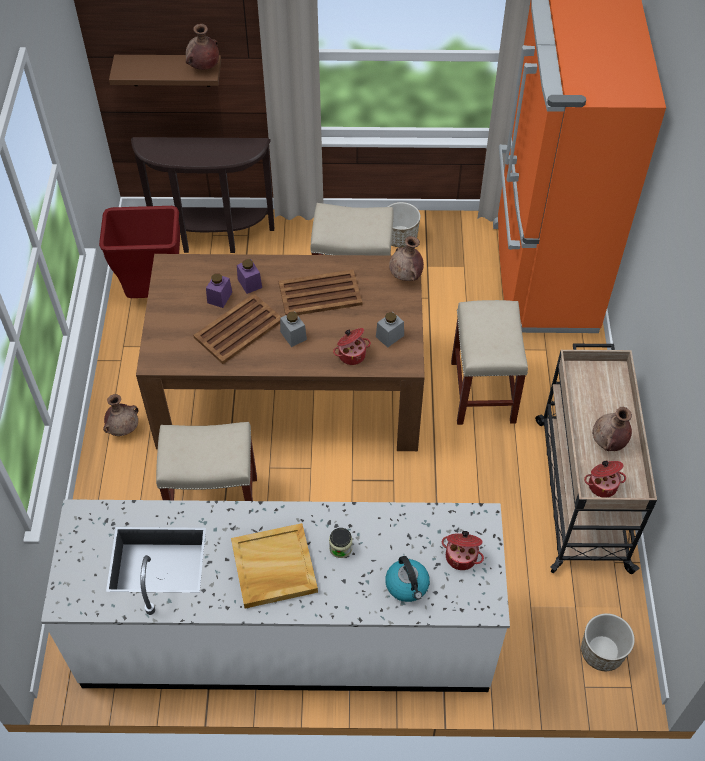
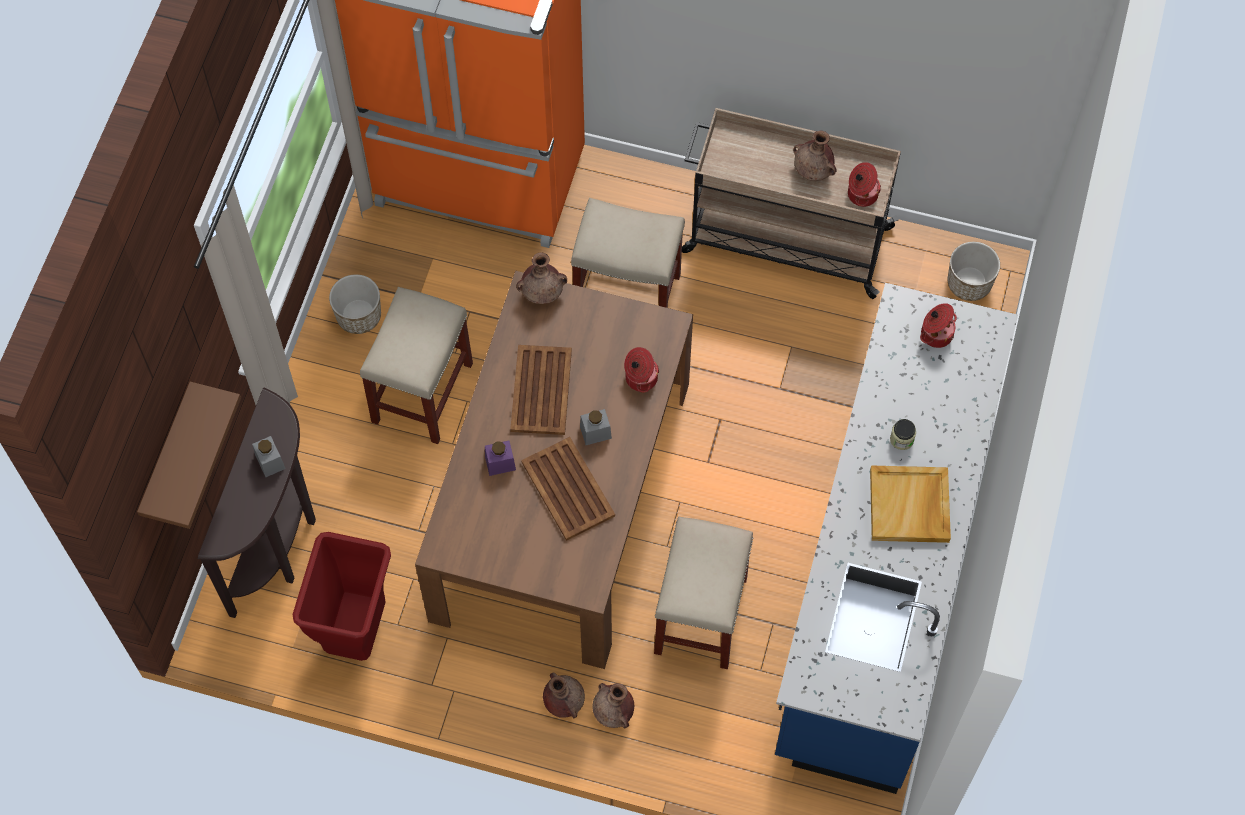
camera: 75 degrees left, 10 degrees up
(203, 67) = (207, 405): brown vase -> brown vase (614, 712)
(219, 297) = (512, 501): purple jar -> none
(287, 634) = (881, 571): white counter -> blue counter
(389, 336) = (626, 333): grey jar -> grey jar (270, 461)
(407, 585) = (957, 389): kettle -> none

